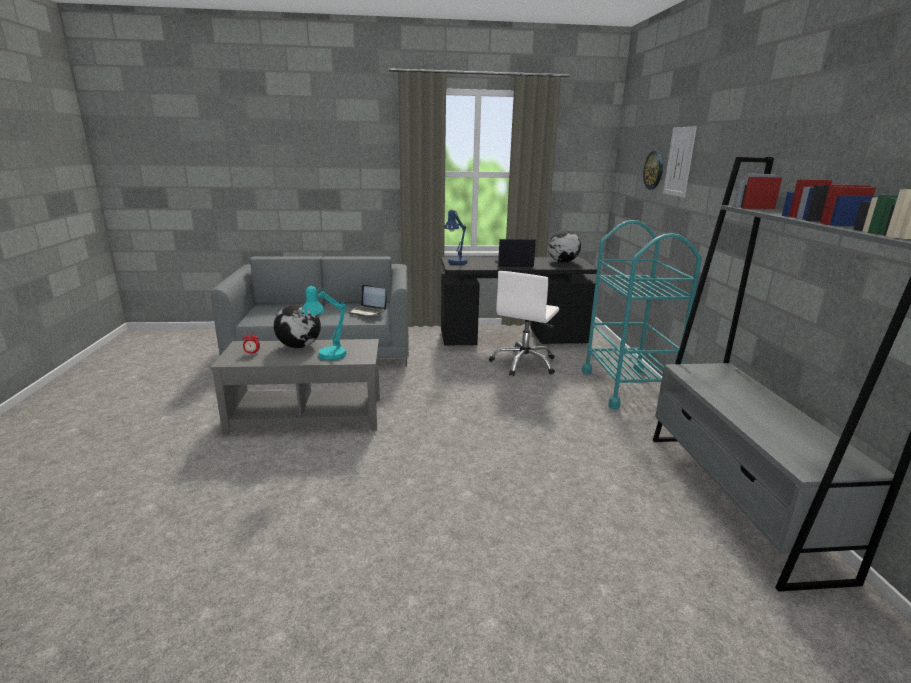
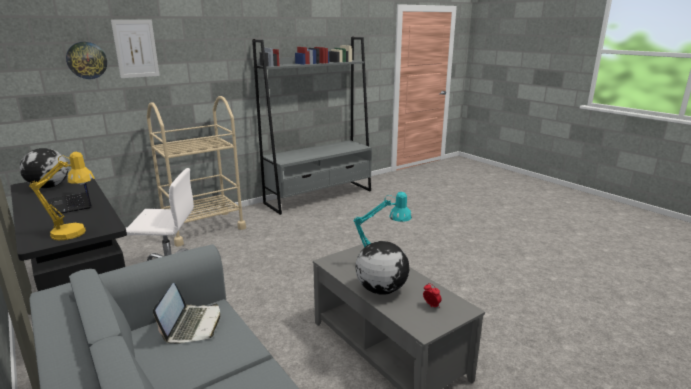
camera: 120 degrees left, 0 degrees up
(455, 263) = (75, 233): blue table lamp -> yellow table lamp
(627, 388) = (203, 228): turquoise cart -> beige cart

